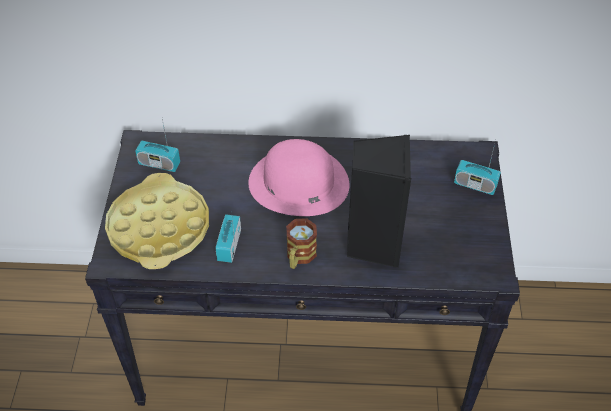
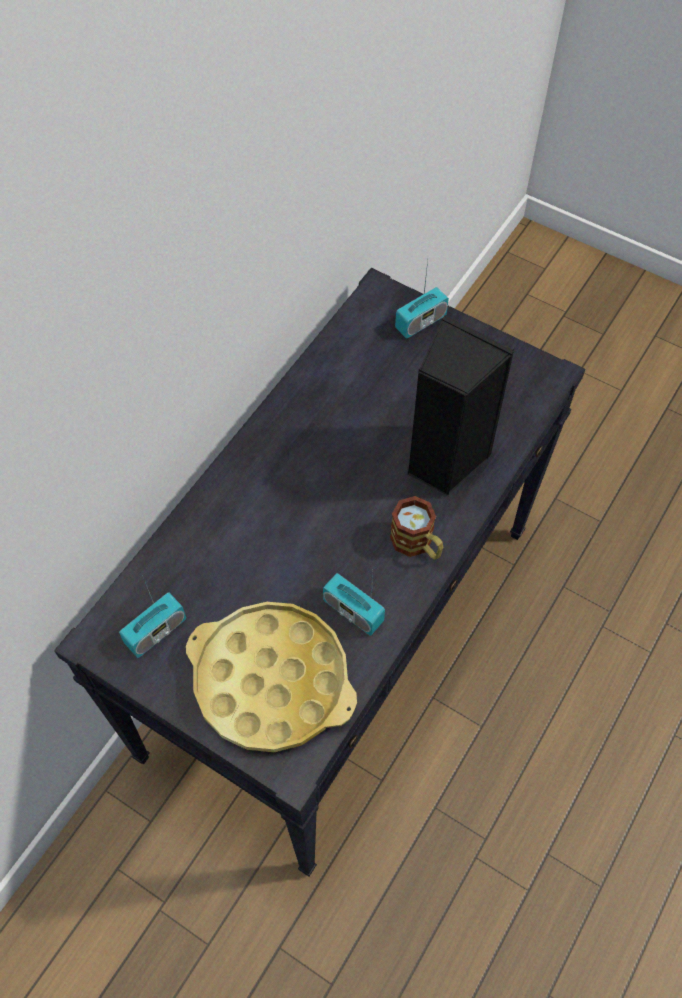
camera: 60 degrees left, 10 degrees up
(298, 183) = (301, 488): pink hat -> none

